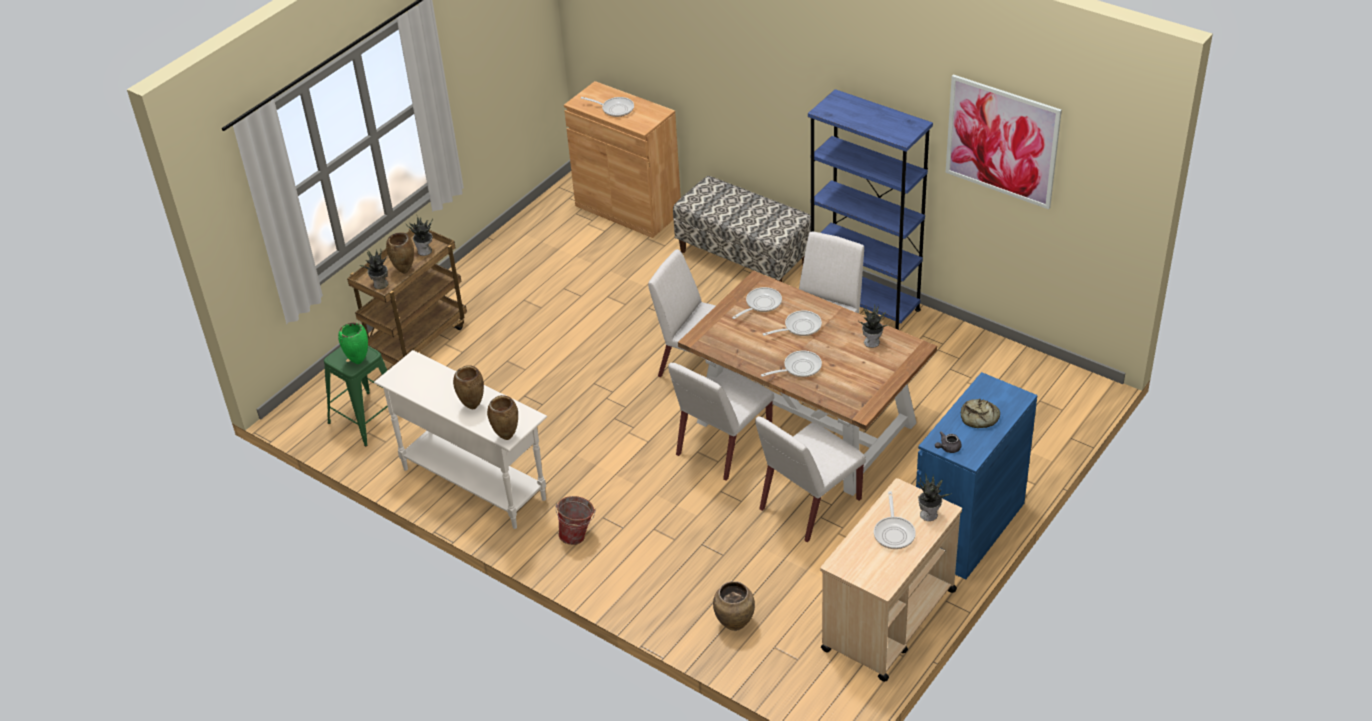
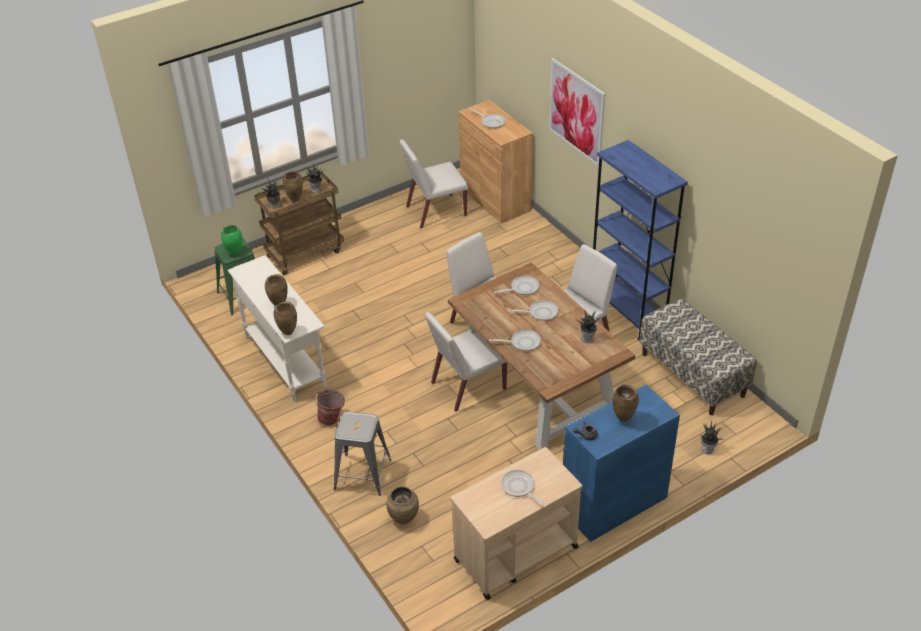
camera: 20 degrees right, 0 degrees up
(654, 588) = (362, 474): none -> grey stool
(744, 257) = (557, 254): bench -> bench (692, 375)
(809, 505) = (505, 448): white chair -> white chair (435, 211)
(894, 532) = (519, 488): frying pan -> frying pan turned 120 degrees clockwise
(929, 514) = (554, 482): potted plant -> potted plant (708, 449)
(979, 418) = (623, 419): bread -> brown vase
(1002, 141) = (733, 209): picture -> picture (576, 112)

